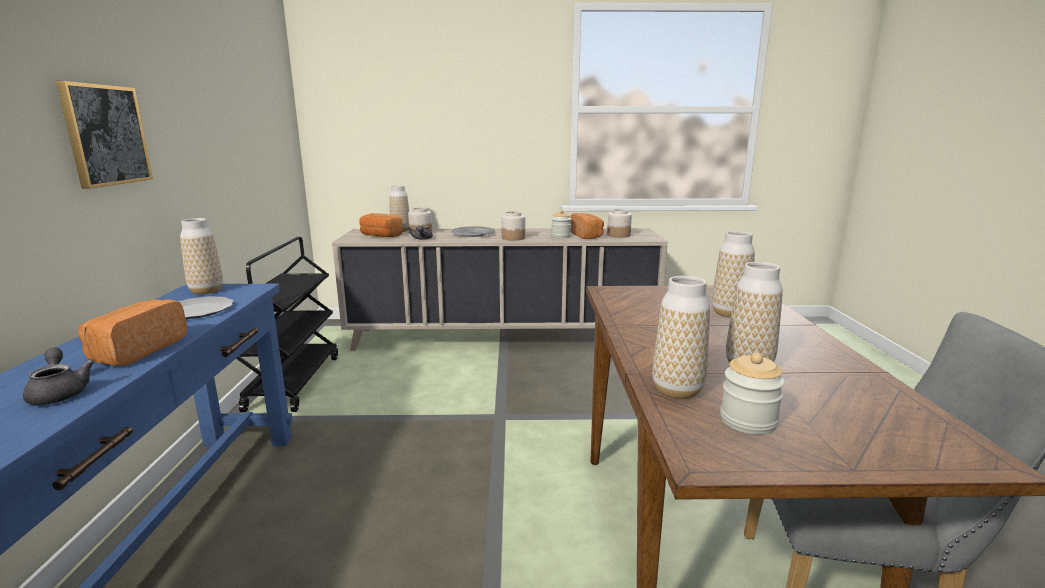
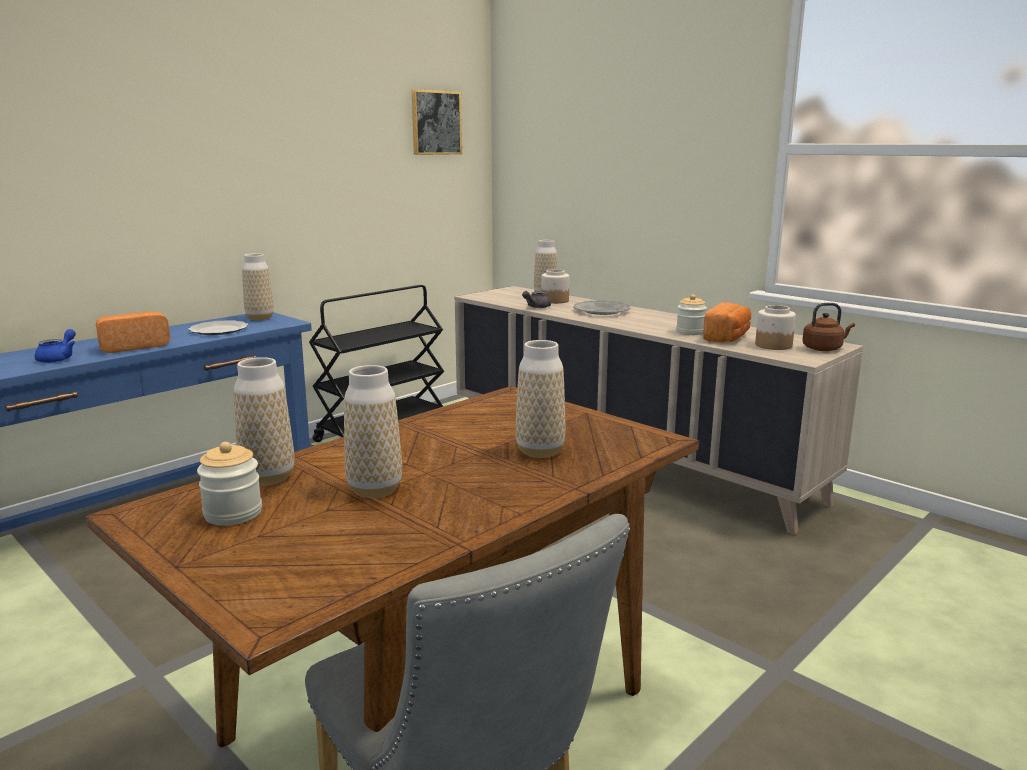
camera: 45 degrees right, 0 degrees up
(60, 393) = (59, 358): grey teapot -> blue teapot
(106, 135) = (201, 181): picture -> picture (436, 123)
(380, 236) = (510, 297): bread -> none
(513, 238) = (629, 323): jar -> none
(642, 232) = (824, 349): none -> brown kettle

